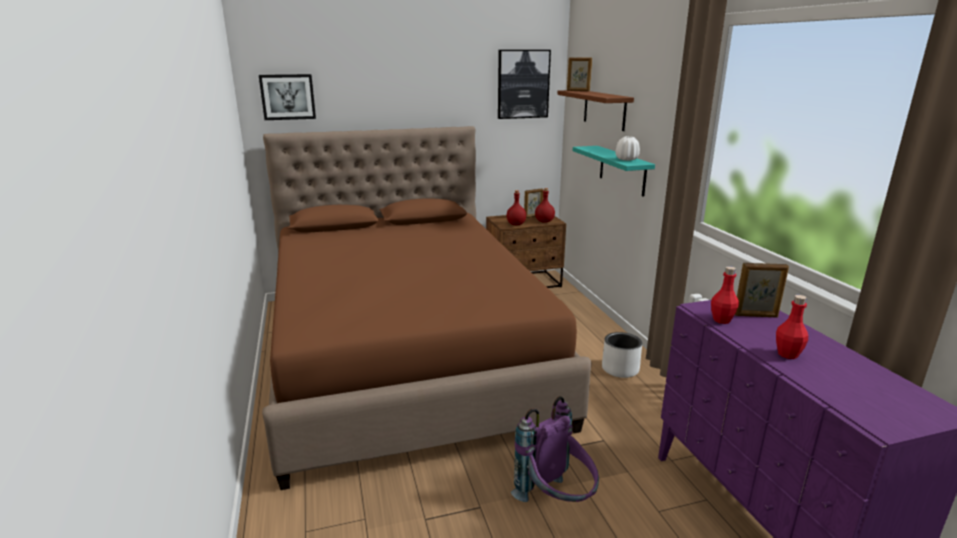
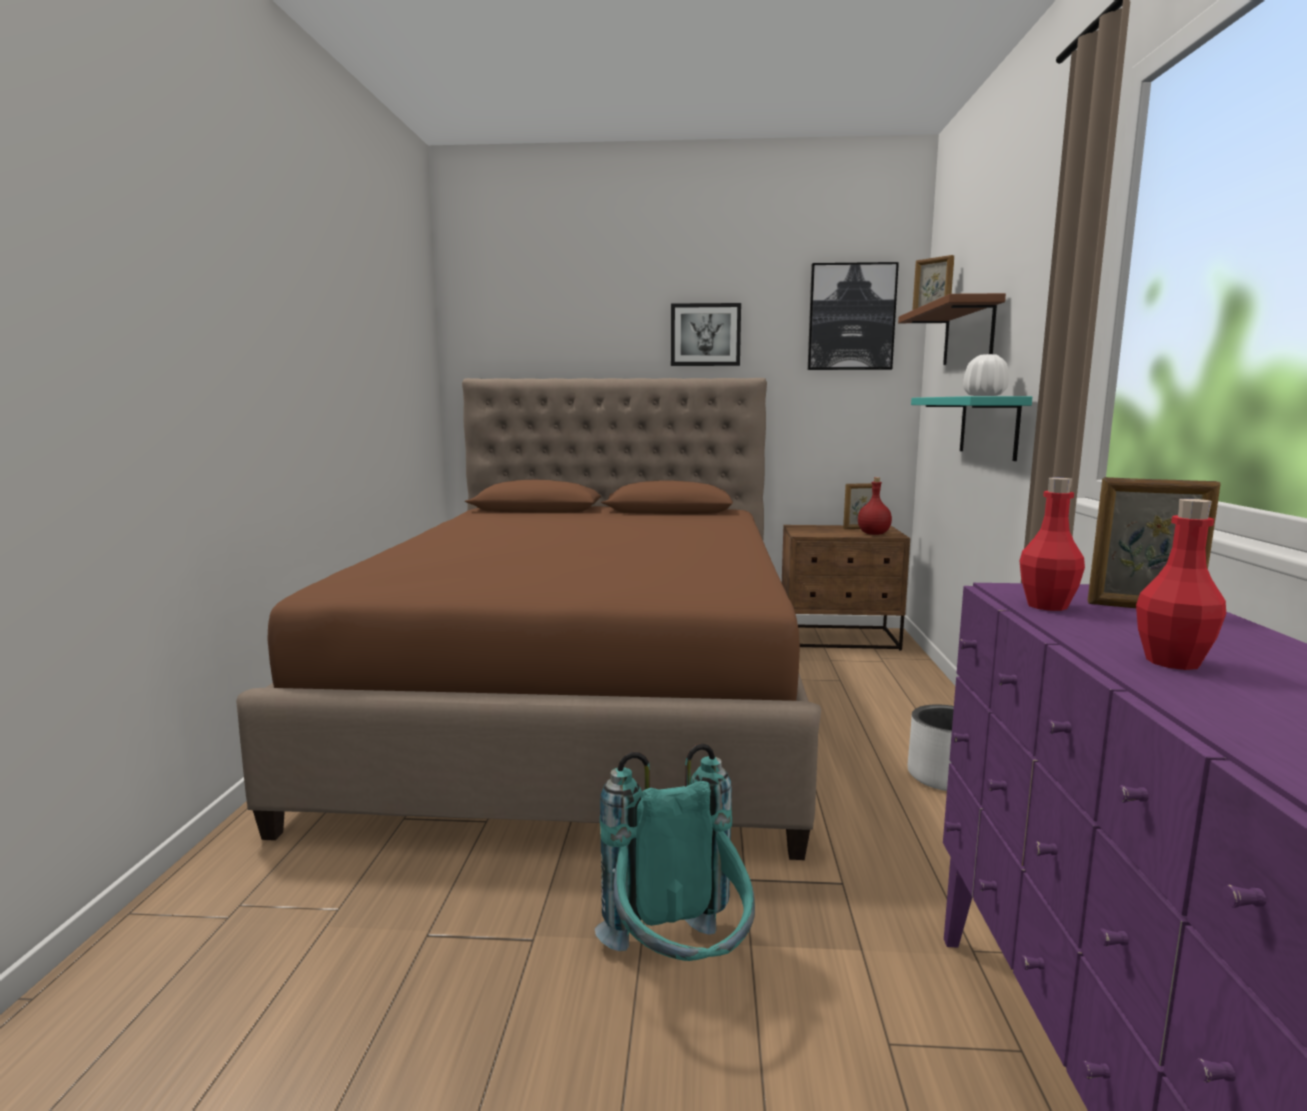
camera: 20 degrees right, 10 degrees down
(288, 97) = (502, 331): picture -> picture (705, 335)
(515, 224) = (822, 533): red bottle -> none
(557, 502) = (680, 968): purple backpack -> turquoise backpack

